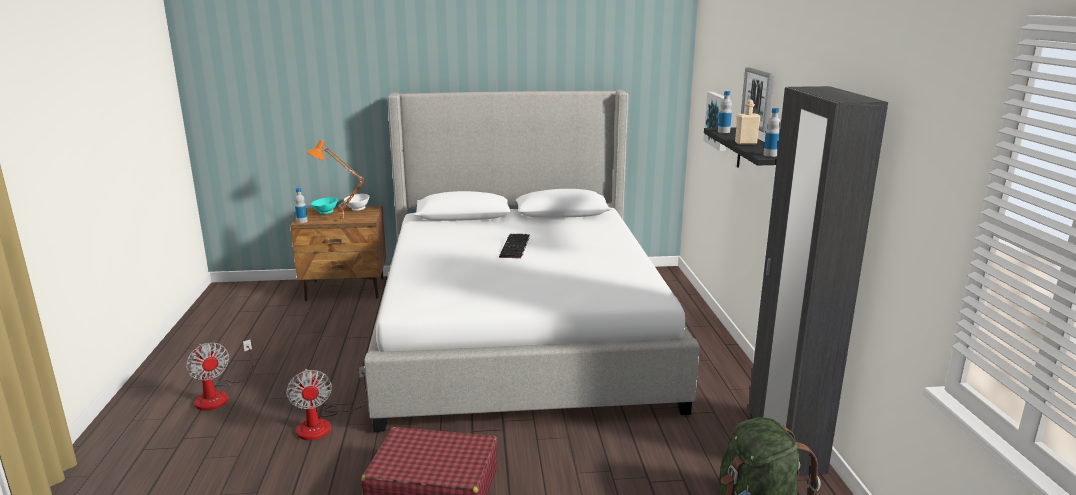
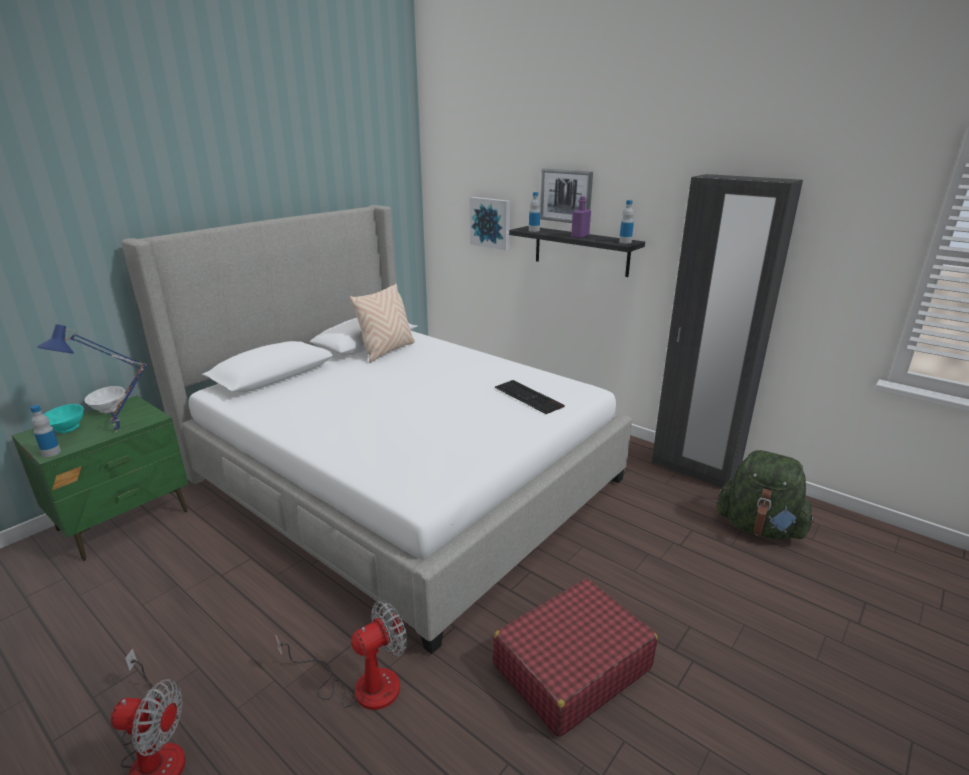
camera: 45 degrees left, 5 degrees up
(323, 424) = (361, 685): fan -> fan turned 60 degrees counterclockwise
(341, 221) = (117, 432): orange table lamp -> blue table lamp
(346, 289) = (125, 520): brown nightstand -> green nightstand
(515, 246) = (394, 388): keyboard -> keyboard (530, 397)
(565, 222) = (387, 351): none -> beige pillow
(745, 143) = (580, 236): beige bottle -> purple bottle

